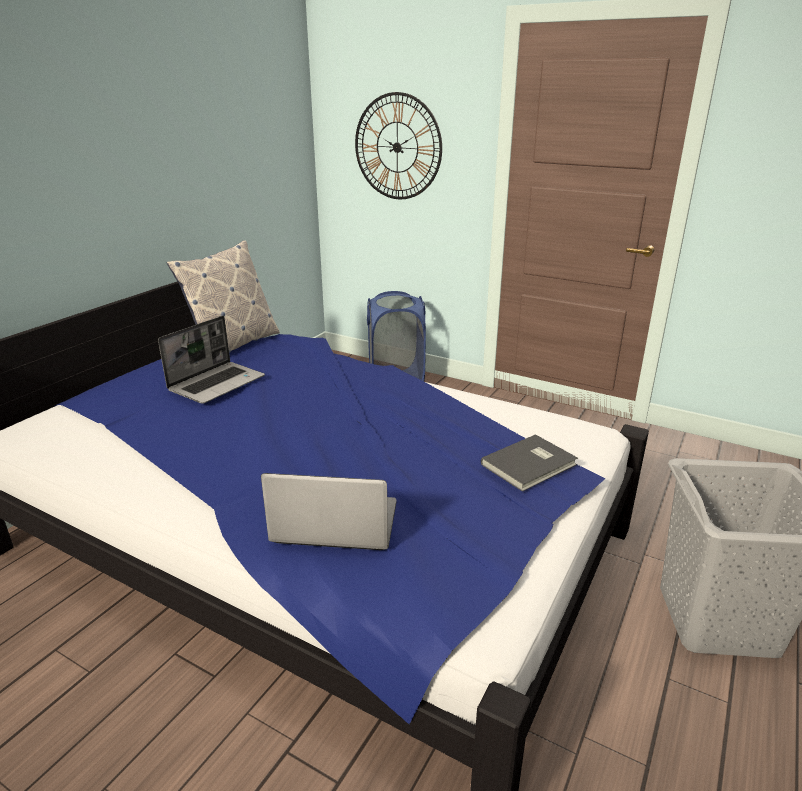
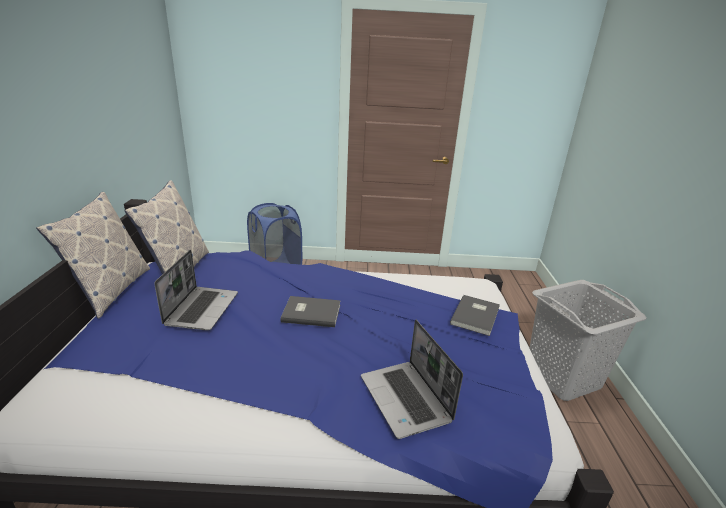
camera: 30 degrees left, 0 degrees up
(159, 352) = (111, 290): none -> pillow
(321, 411) = (311, 312): none -> grey book
(333, 524) = (406, 399): laptop -> laptop turned 90 degrees counterclockwise
(397, 147) = (257, 94): wall clock -> none

